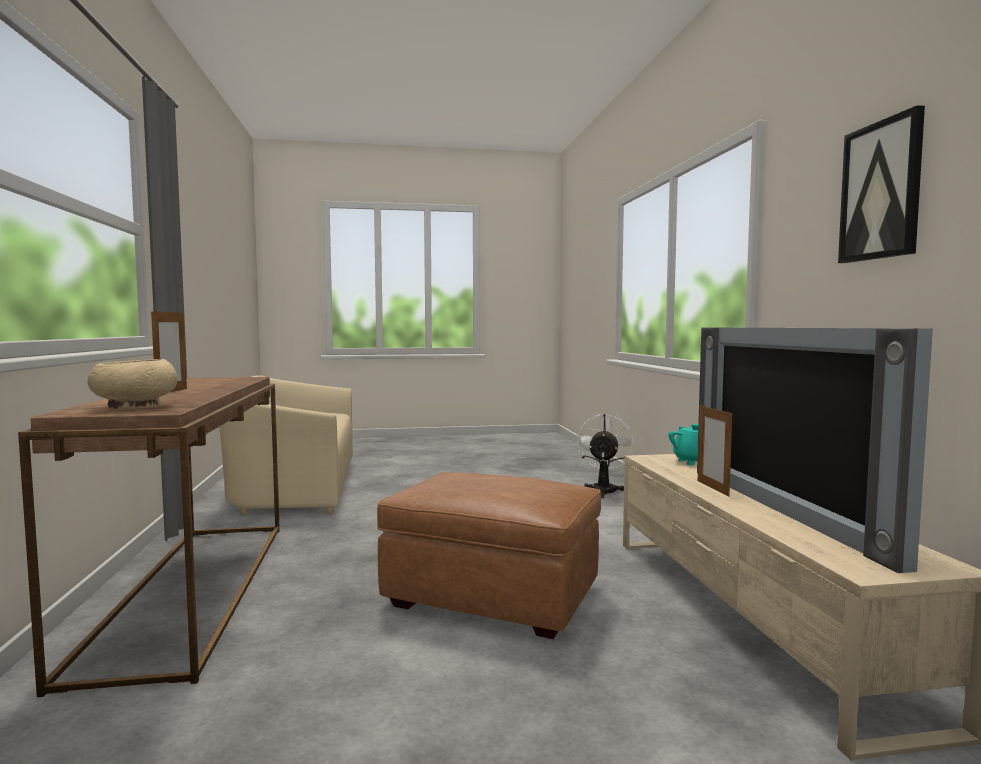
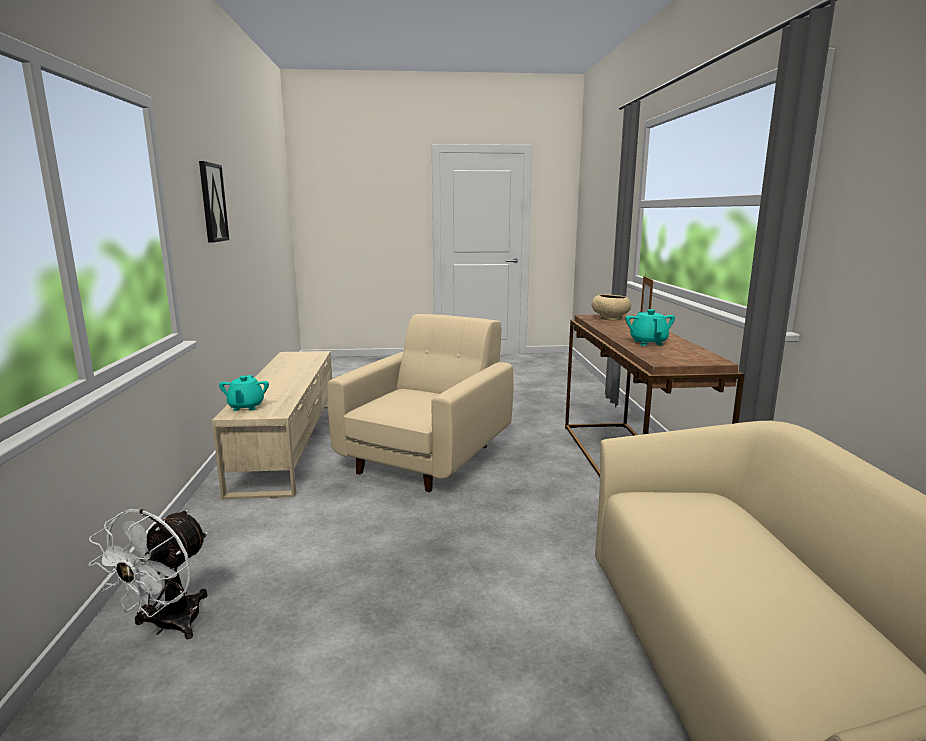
camera: 175 degrees left, 10 degrees up
(210, 385) = (648, 342): none -> turquoise teapot
(492, 597) = (428, 457): brown ottoman -> beige armchair
(712, 488) = (292, 383): picture frame -> none
(790, 509) = (283, 371): television -> none

